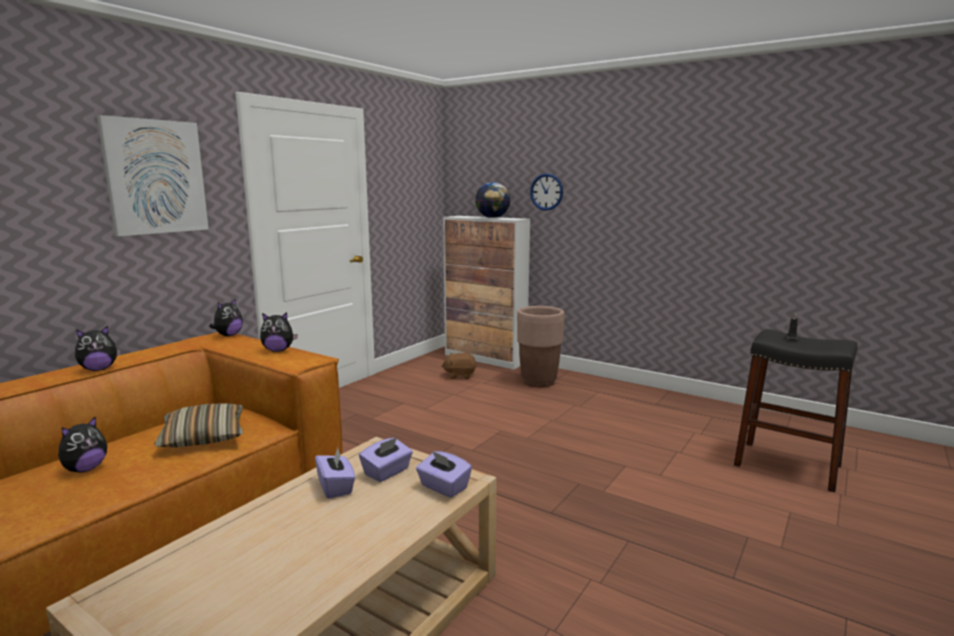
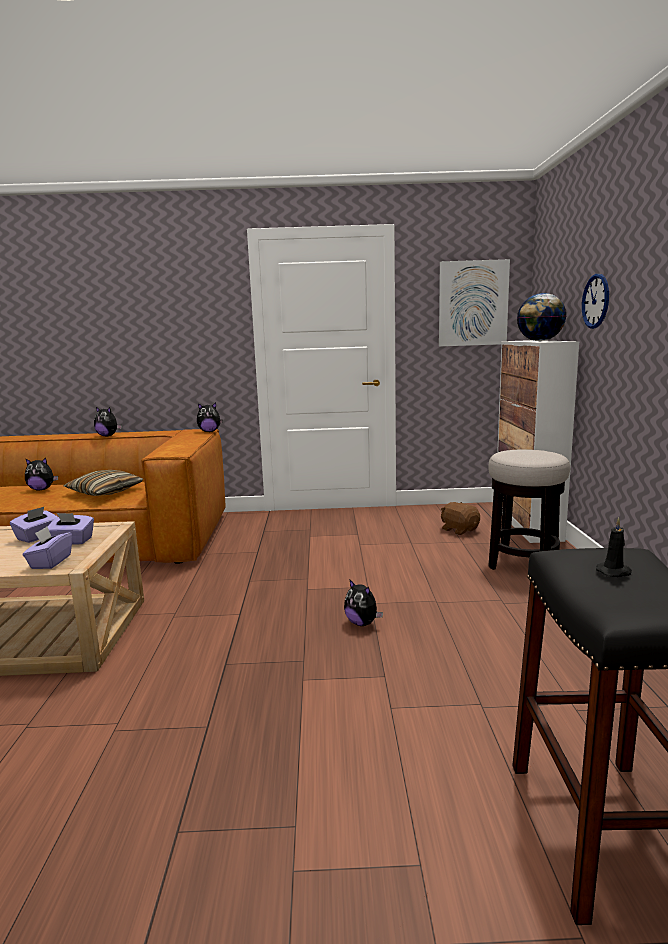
camera: 55 degrees right, 0 degrees up
(155, 177) = (176, 304): picture -> picture (473, 303)
(278, 350) = (187, 444): plush toy -> plush toy (362, 623)
(538, 382) = (523, 563): brown planter -> stool

